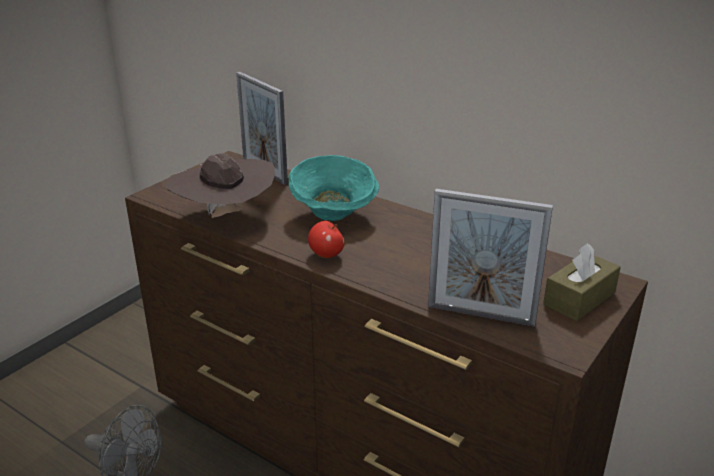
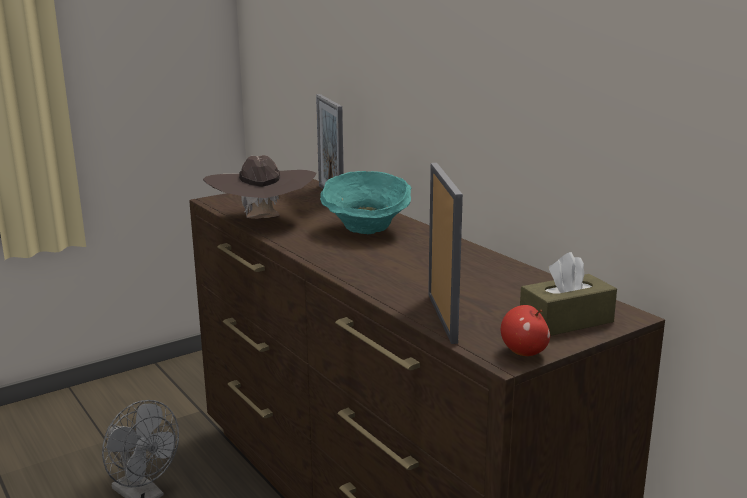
camera: 20 degrees right, 10 degrees down
(326, 254) = (330, 256): apple -> apple (524, 352)
(480, 315) = (442, 317): picture frame -> picture frame turned 135 degrees counterclockwise

